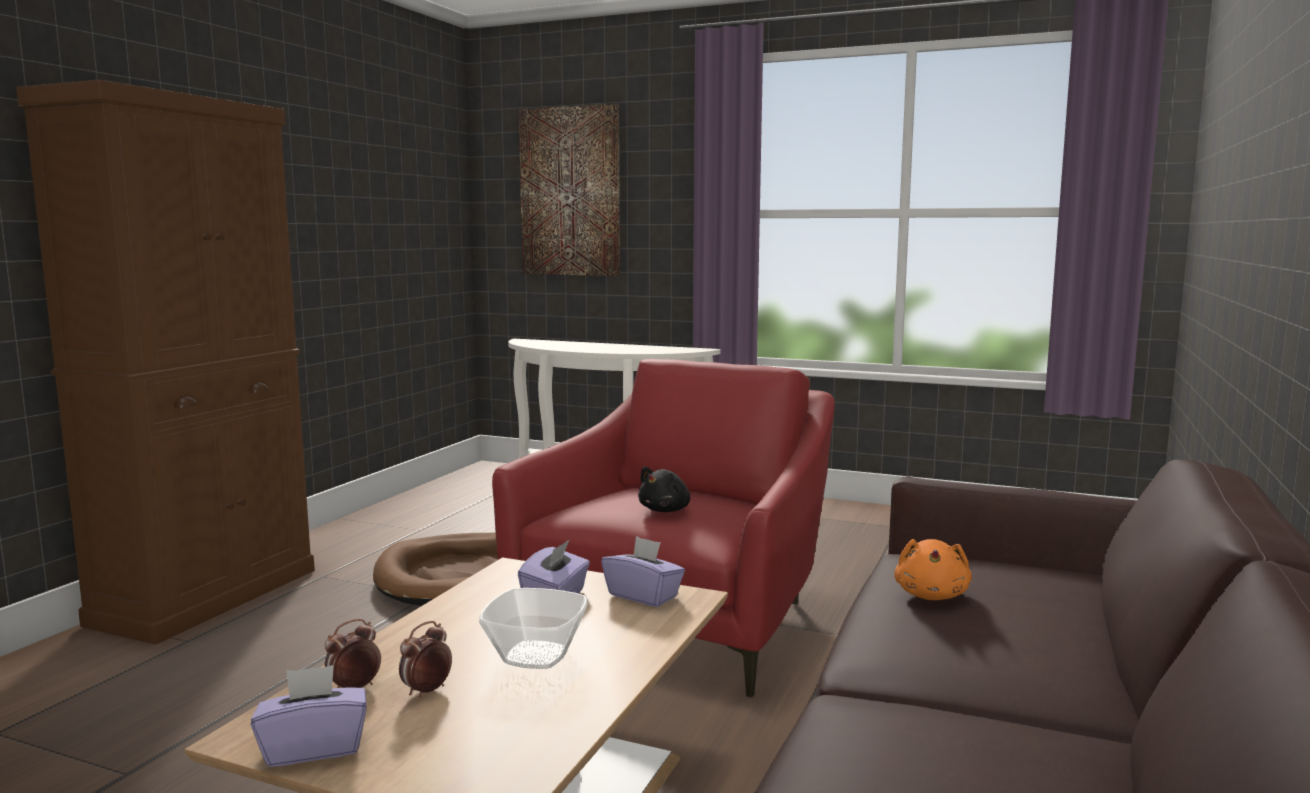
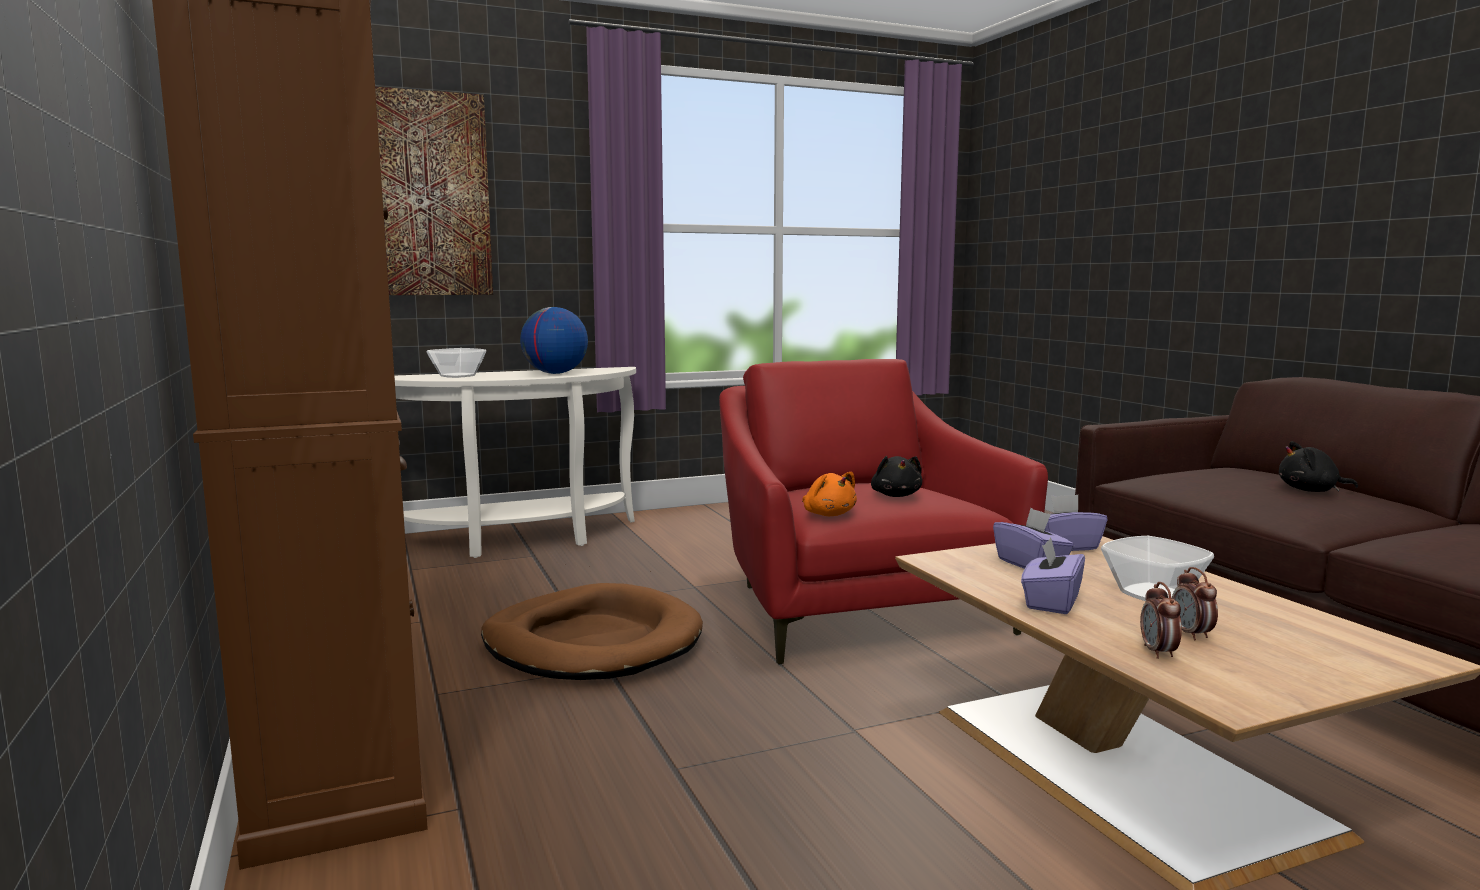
camera: 45 degrees left, 0 degrees up
(314, 748) = (1278, 686): purple tissue box -> purple tissue box (1051, 602)
(556, 344) = (456, 376): none -> bowl
(625, 349) = (555, 373): none -> globe
(931, 595) = (1233, 489): orange plush toy -> orange plush toy (828, 514)
(1023, 627) = (1311, 491): none -> black plush toy

